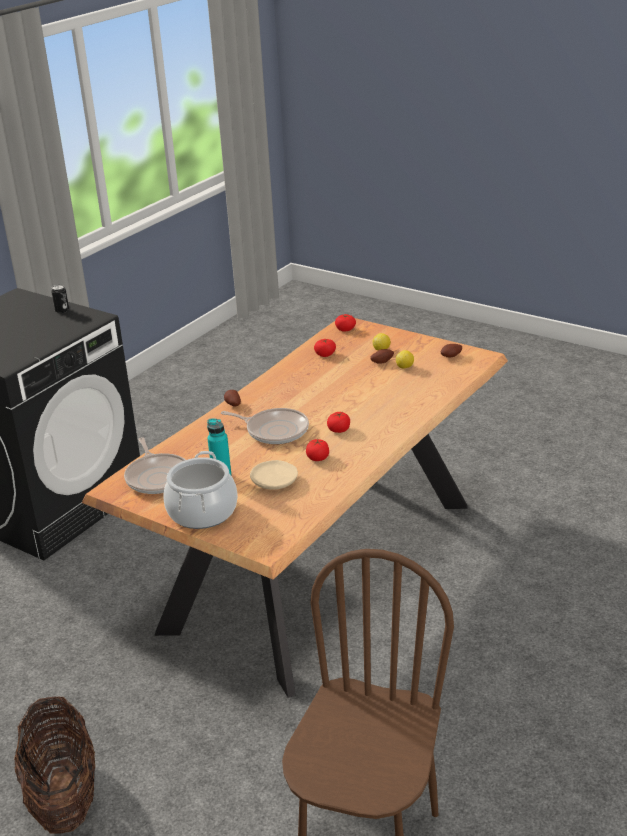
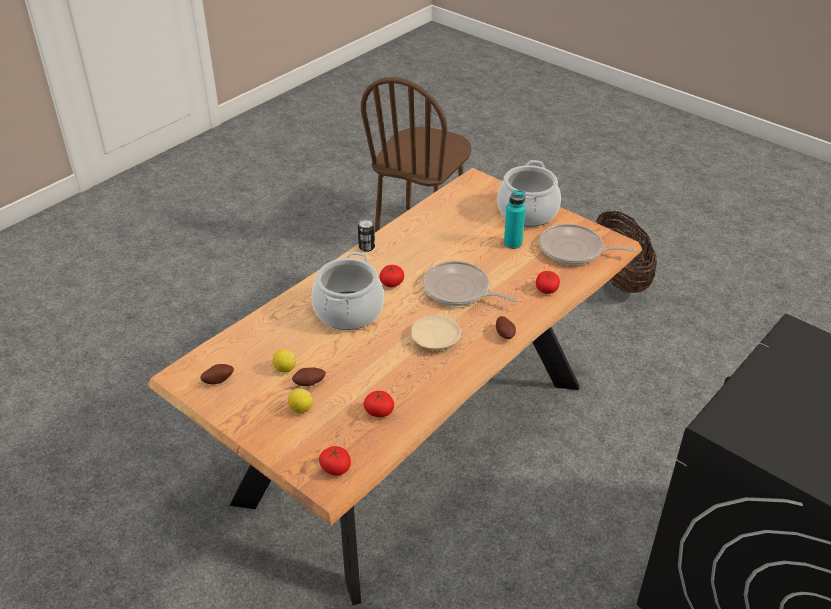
camera: 175 degrees left, 10 degrees up
(62, 310) = (785, 454): can -> can (366, 247)
(157, 477) = (574, 250): frying pan -> frying pan turned 60 degrees counterclockwise
(275, 482) = (463, 232): beige plate -> beige plate (435, 339)
(318, 457) = (420, 252): tomato -> tomato (546, 289)
(370, 405) = (349, 311): none -> cooking pot

